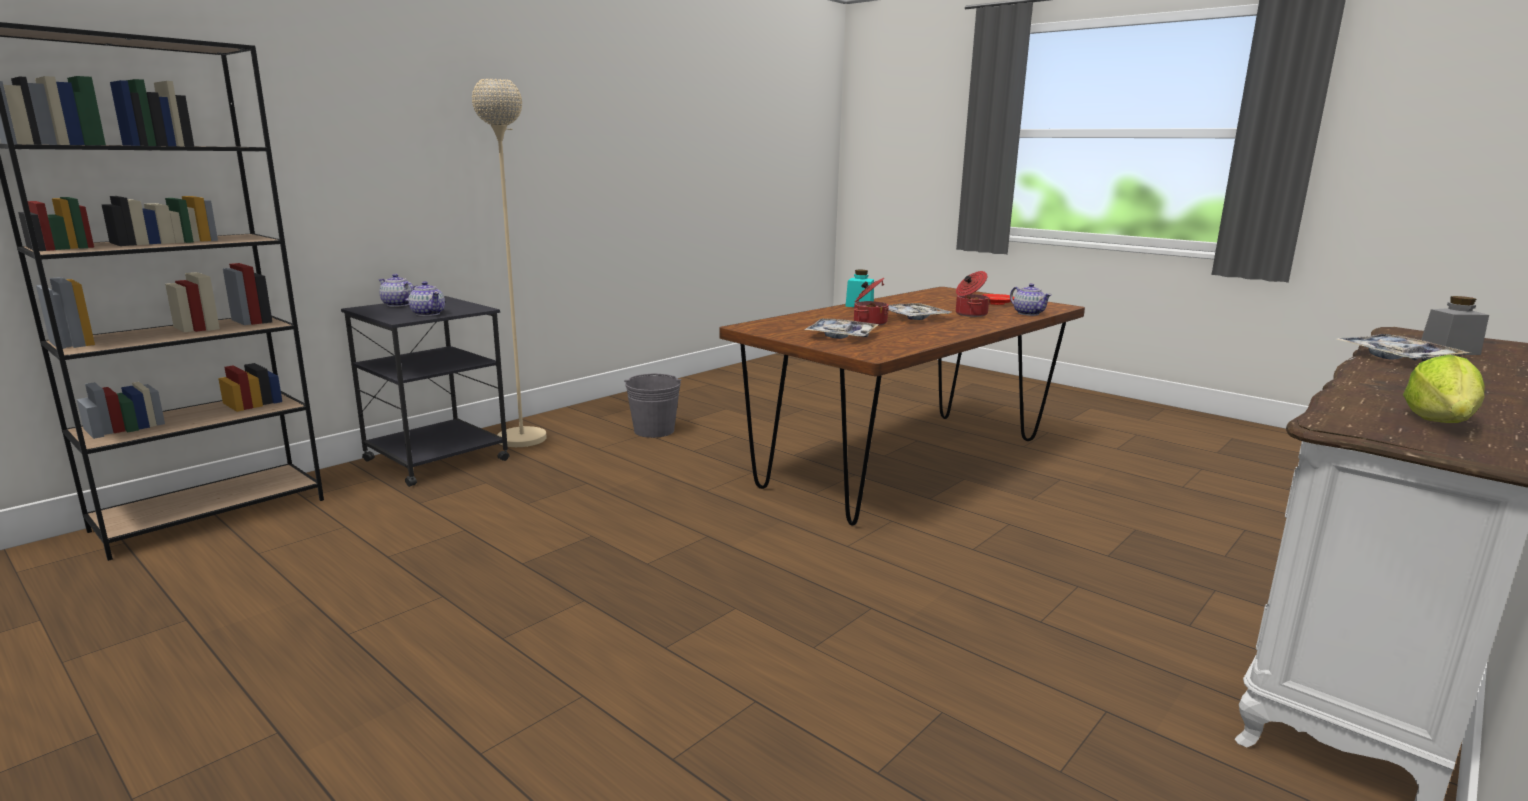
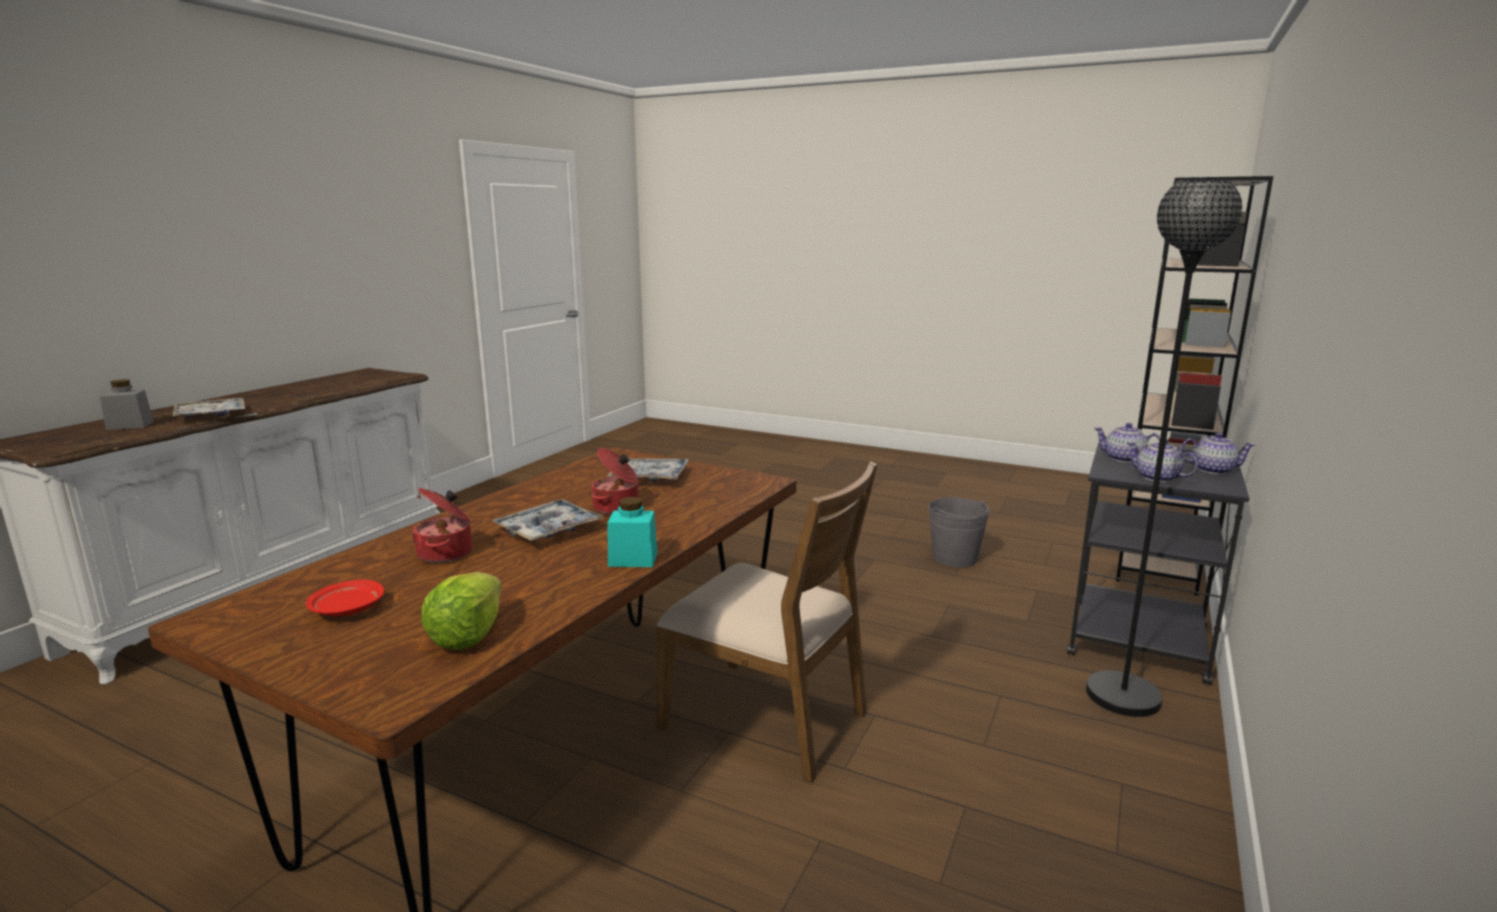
camera: 165 degrees right, 0 degrees up
(522, 439) = (1123, 696): beige floor lamp -> black floor lamp
(654, 431) = (981, 756): grey bucket -> grey bucket (954, 558)
(765, 457) = (766, 718): none -> brown chair
(1028, 313) = (332, 571): teapot -> teapot (1157, 478)
(1440, 422) = (346, 379): lettuce -> lettuce (468, 635)

